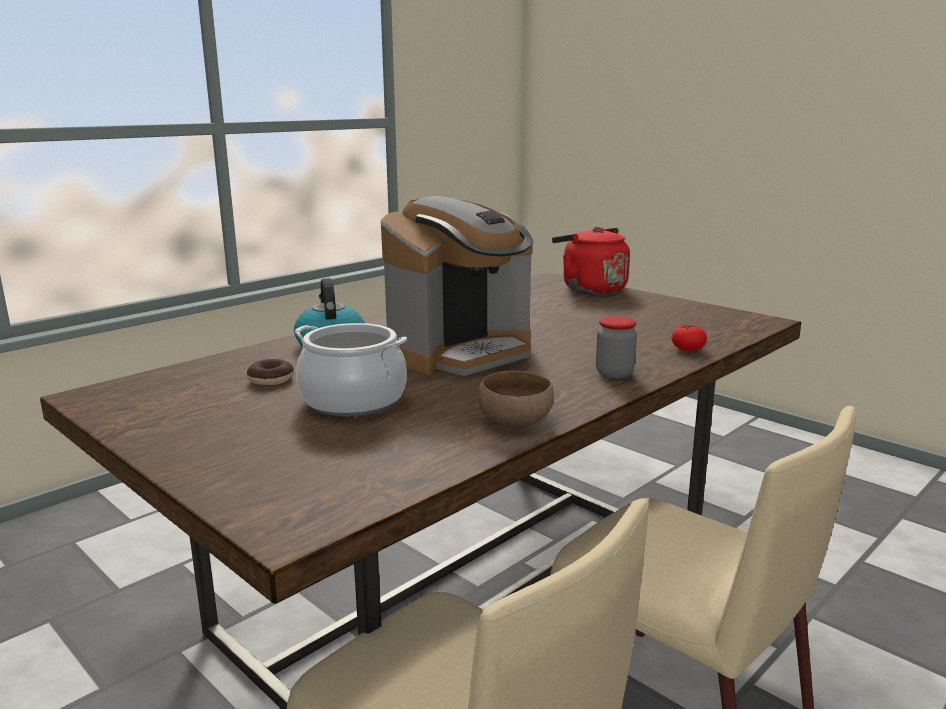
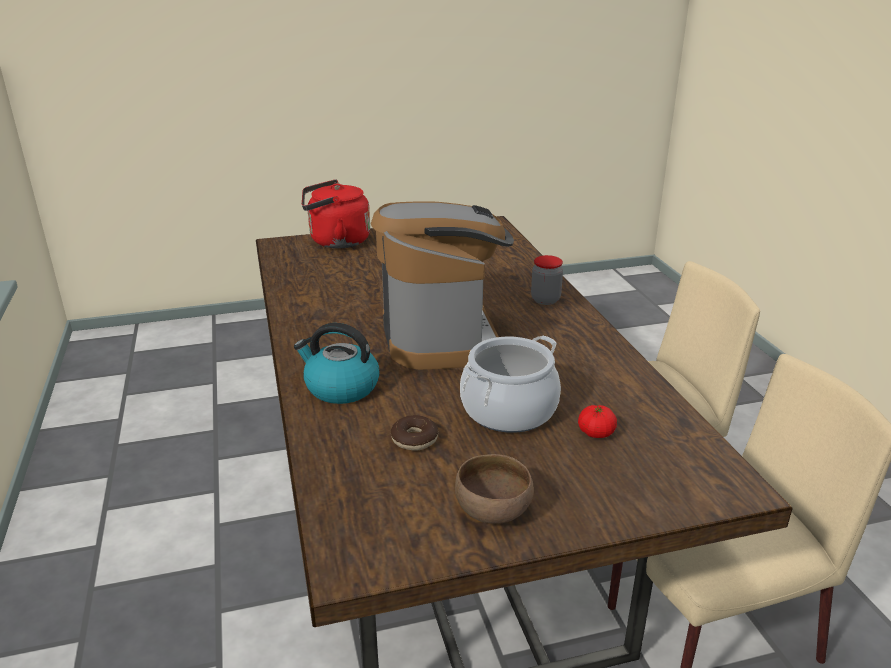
camera: 60 degrees left, 10 degrees up
(517, 423) = (609, 359): brown bowl -> brown bowl (494, 510)
(688, 349) = (522, 263): tomato -> tomato (596, 433)

